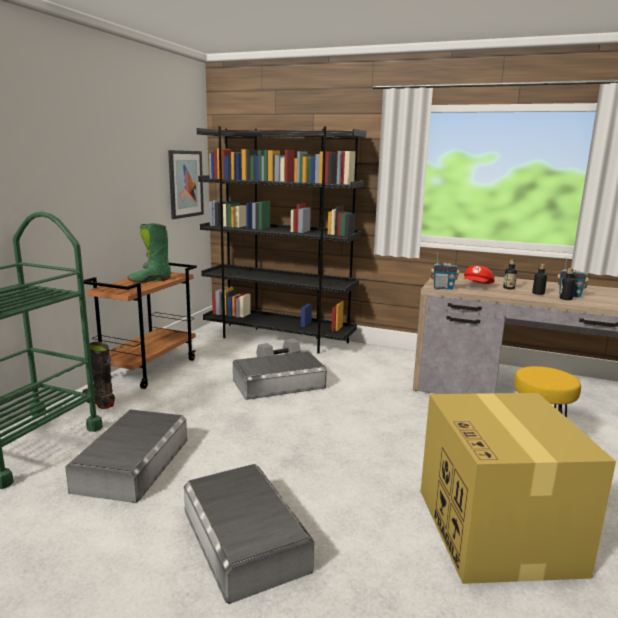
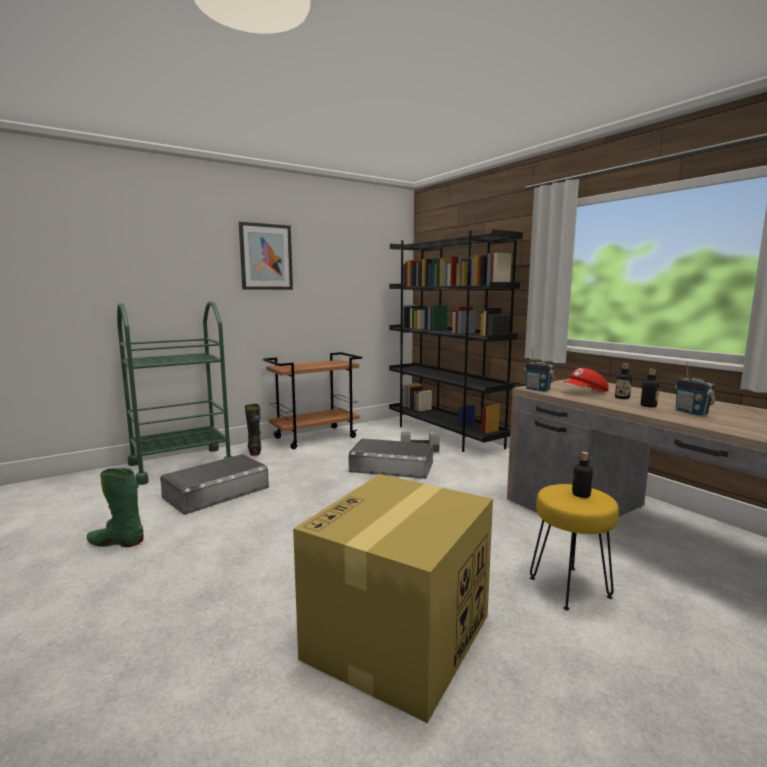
camera: 35 degrees right, 5 degrees down
(149, 280) = (318, 364): green boot -> green boot (116, 542)
(185, 184) = (382, 291): picture -> picture (266, 257)
(244, 539) = (205, 559): grey storage box -> none
(565, 299) = (673, 414): bottle -> bottle (581, 495)

